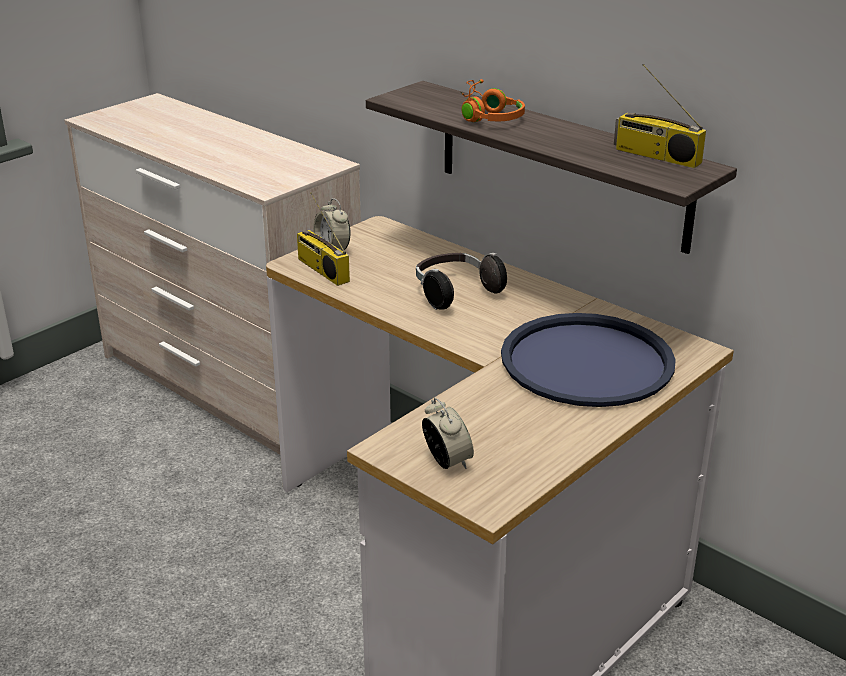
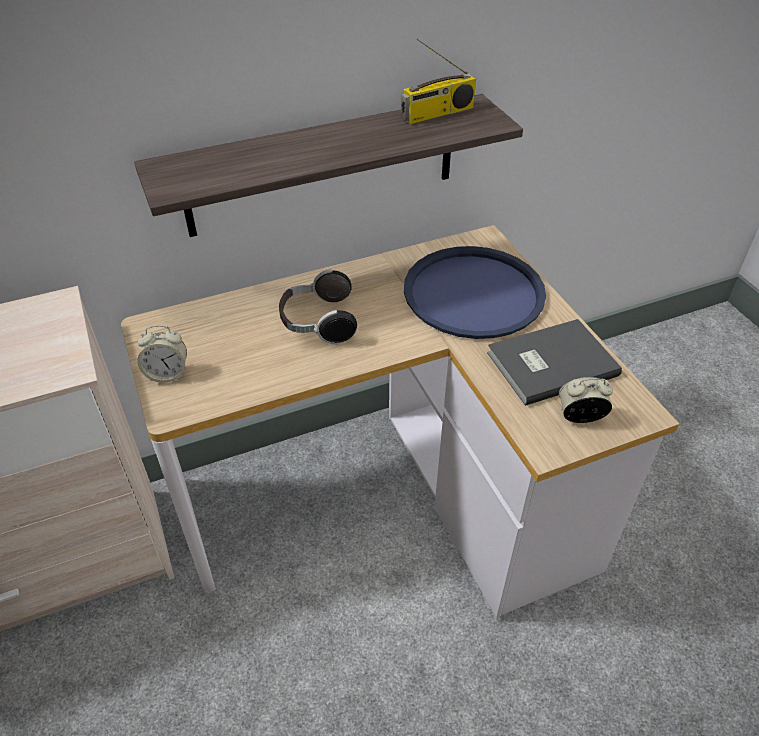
camera: 65 degrees left, 15 degrees up
(321, 270) = (202, 394): radio -> none
(487, 116) = (275, 155): orange headphones -> none
(515, 428) = (549, 363): none -> grey book

